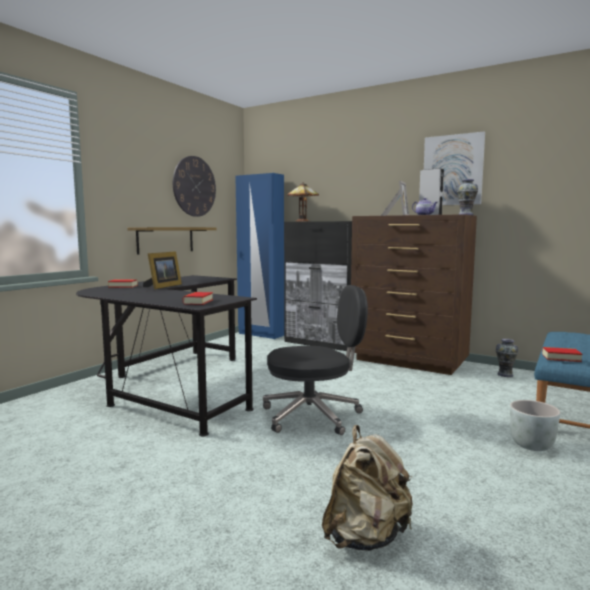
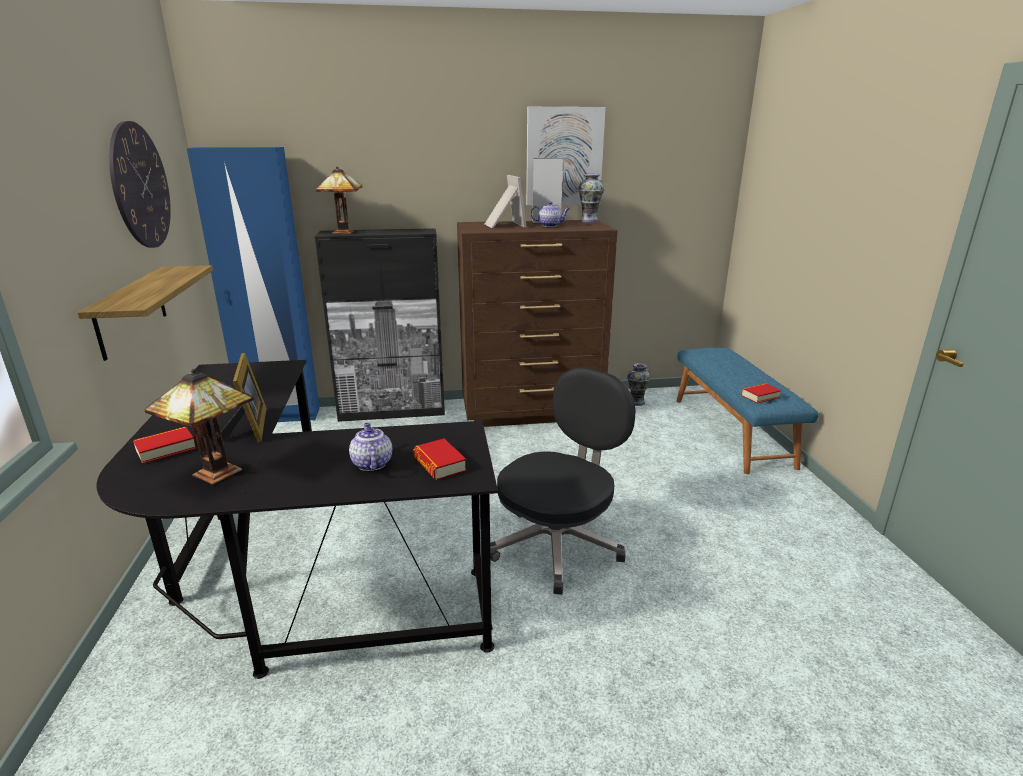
camera: 40 degrees left, 15 degrees up
(119, 292) = (216, 475): none -> table lamp
(174, 298) = (371, 463): none -> teapot
(366, 536) = (814, 684): beige backpack -> none
(531, 445) = (764, 494): grey planter -> none

